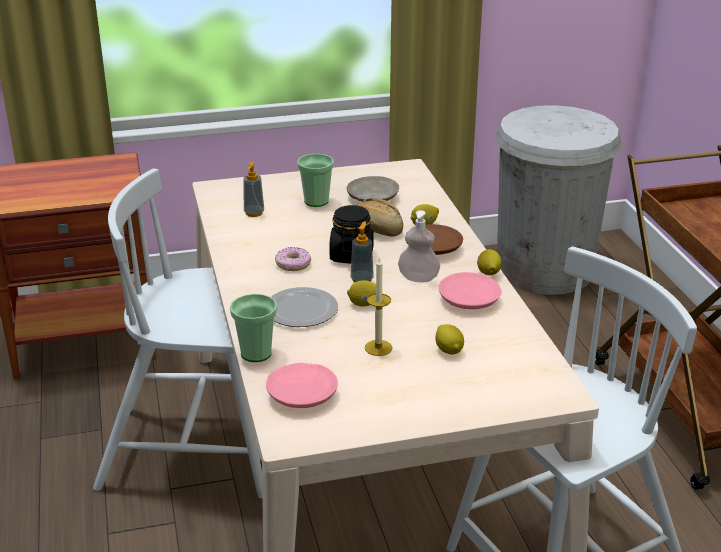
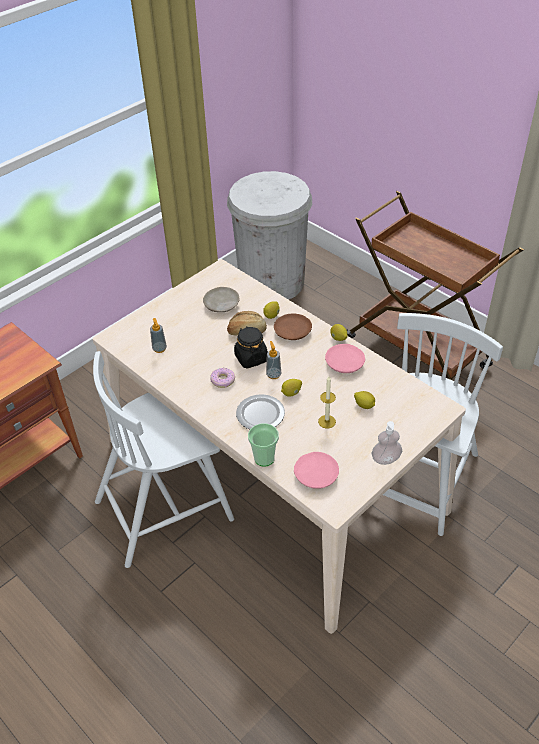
camera: 30 degrees left, 15 degrees up
(316, 201) = (189, 322): cup -> none
(418, 278) = (304, 359): soap dispenser -> soap dispenser (386, 459)

